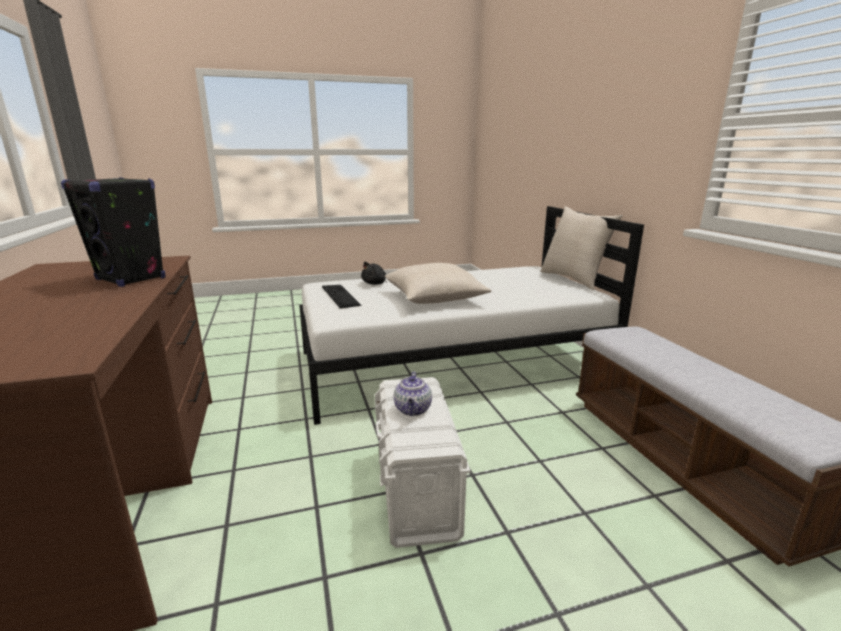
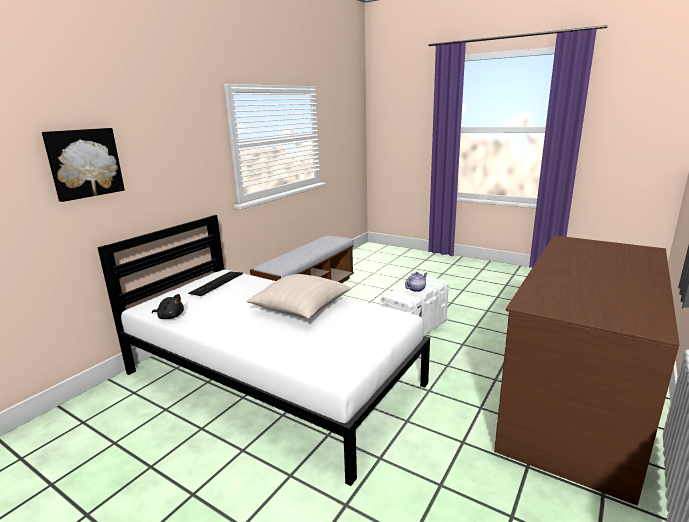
camera: 130 degrees left, 0 degrees up
(131, 279) = (556, 281): black speaker -> none
(340, 295) = (354, 341): keyboard -> keyboard (216, 283)
(375, 284) = (293, 347): black plush toy -> black plush toy (170, 316)
(568, 131) = (84, 163): none -> picture
(573, 279) = (180, 285): beige pillow -> none

